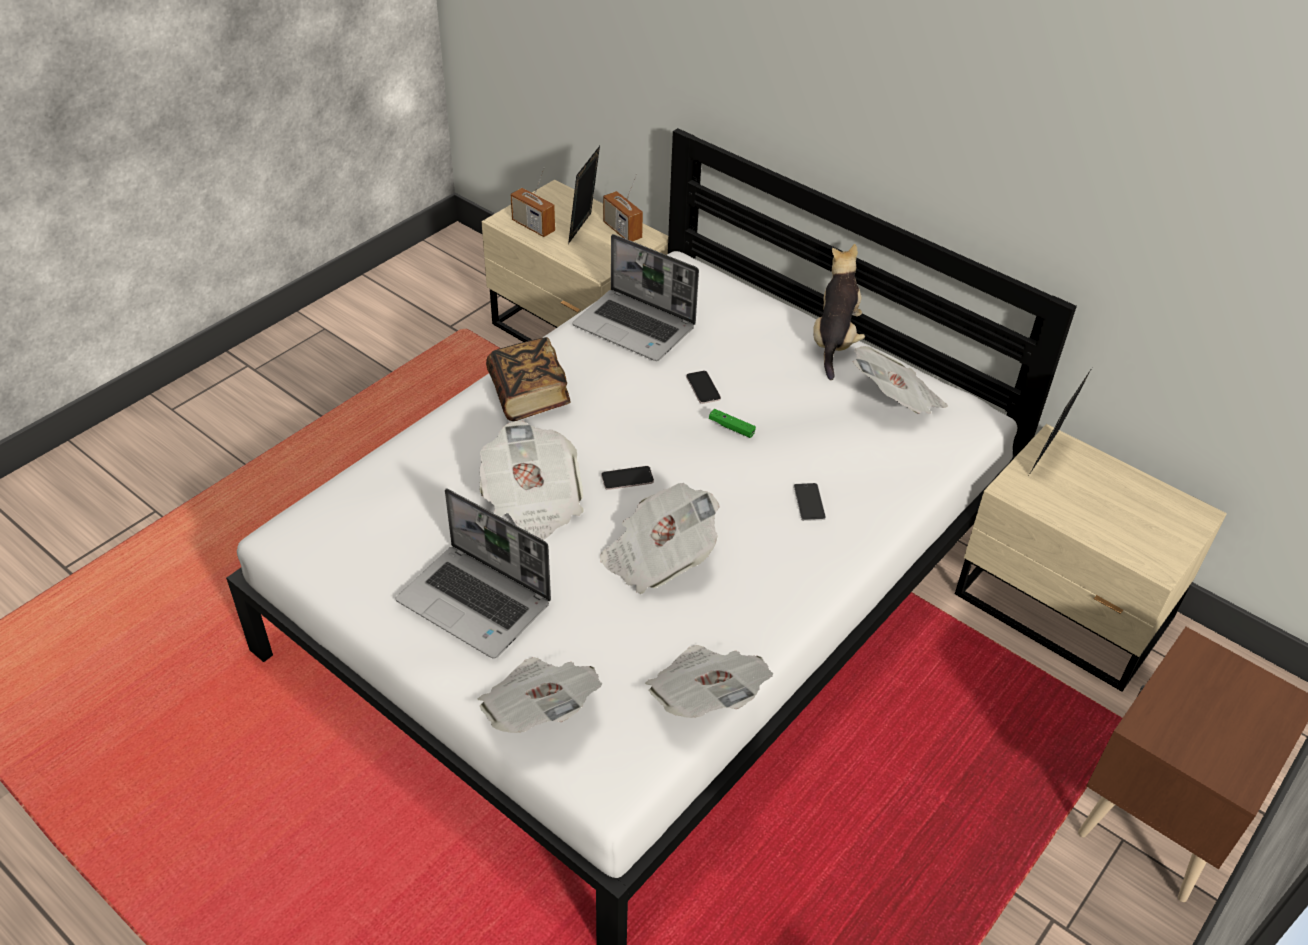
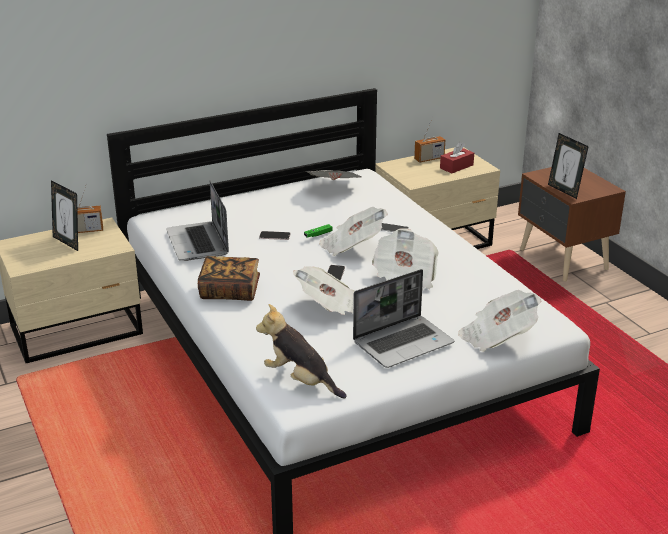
camera: 65 degrees left, 15 degrees down
(533, 226) = (42, 259): radio -> radio (429, 159)
(636, 327) = (198, 243): laptop -> laptop turned 105 degrees clockwise
(705, 697) = (511, 288): newspaper -> newspaper (352, 246)
(834, 341) = (270, 191): plush toy -> plush toy (300, 380)
(1047, 458) = (399, 169): picture frame -> picture frame (564, 191)
(1127, 527) = (456, 166): none -> red tissue box

